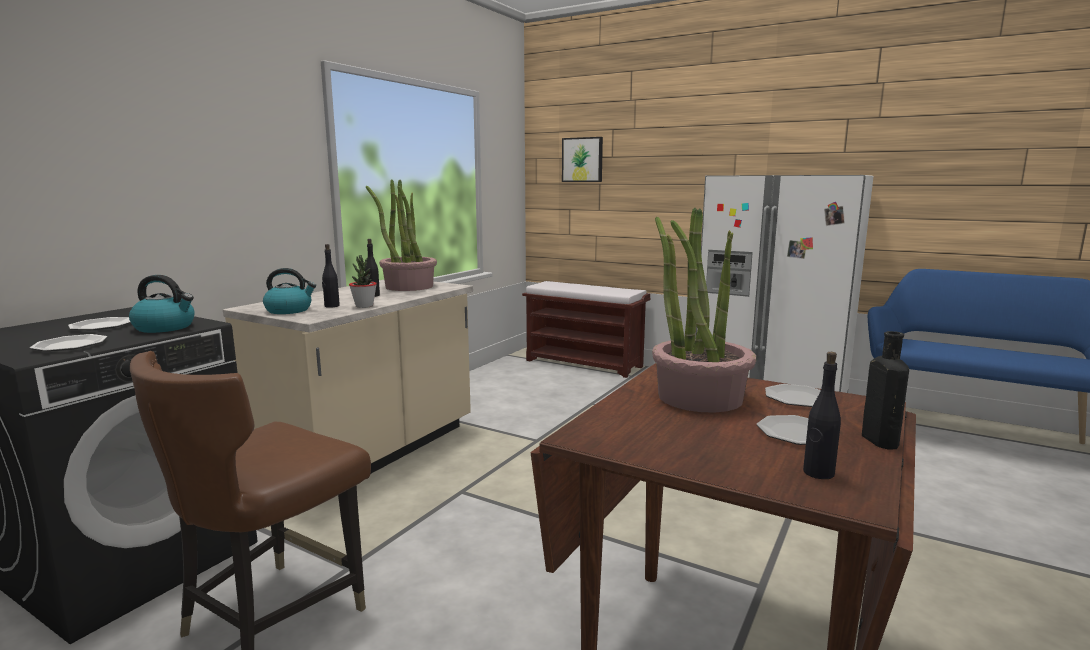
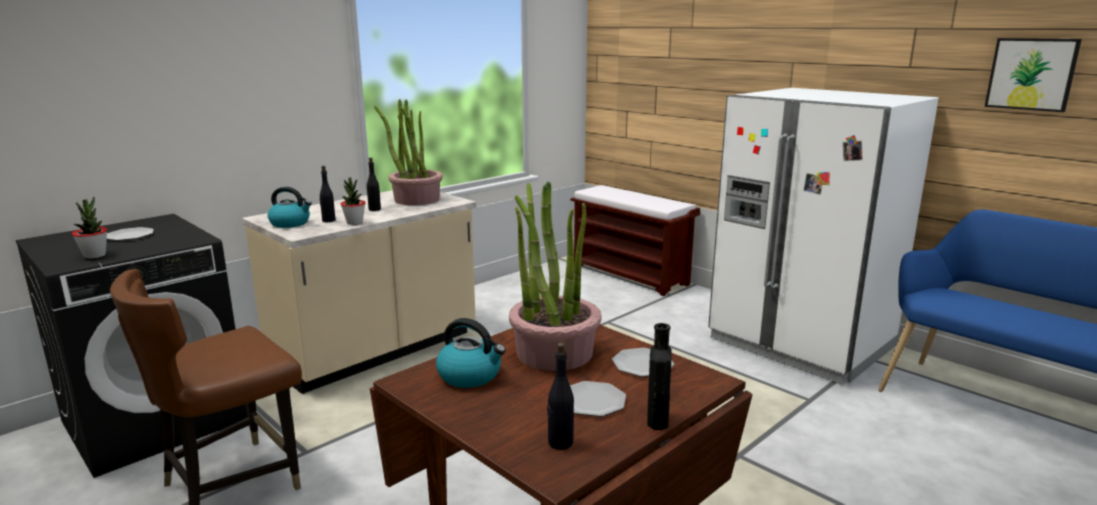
camera: 15 degrees right, 5 degrees up
(71, 345) = (95, 255): plate -> potted plant
(165, 327) = (171, 241): kettle -> kettle (470, 375)
(582, 160) = (640, 59): picture -> picture (1031, 74)

